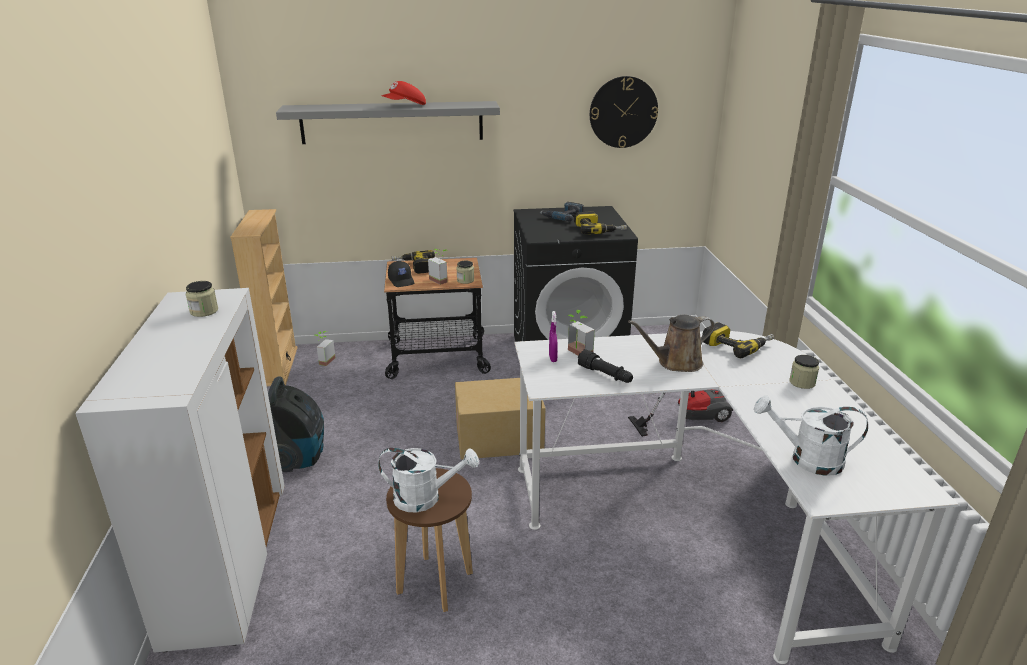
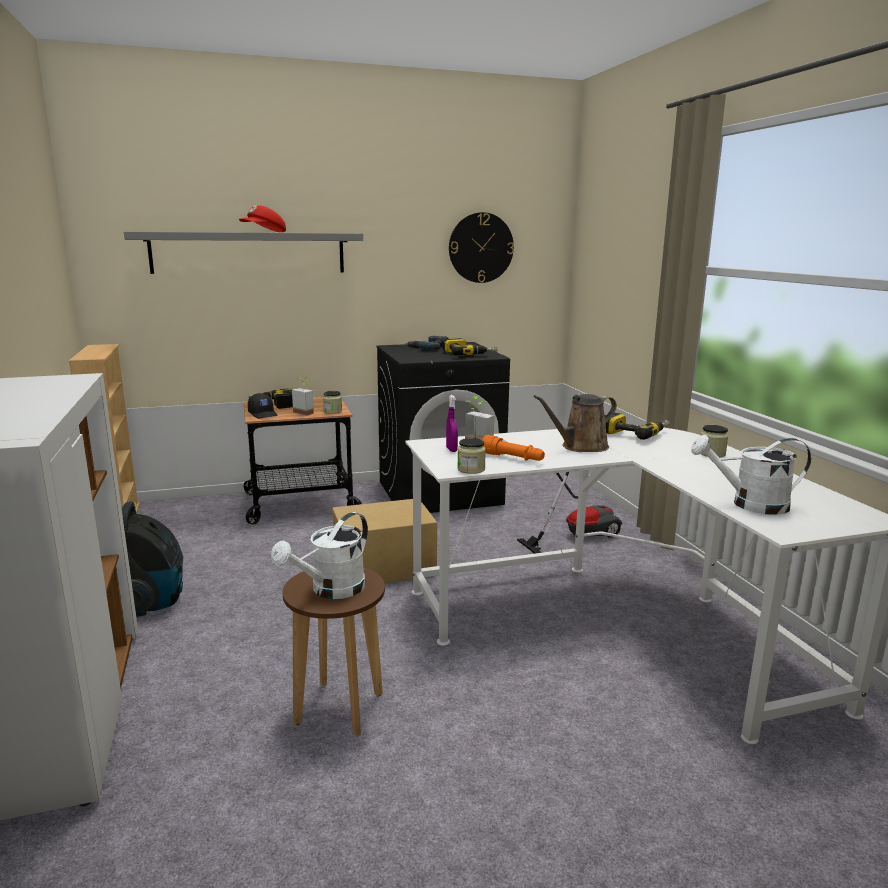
camera: 10 degrees left, 10 degrees down
(204, 311) = (50, 387): jar -> jar (471, 469)
(324, 360) = (172, 513): potted plant -> none
(425, 498) = (331, 590): white watering can -> white watering can turned 135 degrees clockwise
(605, 375) = (512, 458): black flashlight -> orange flashlight

